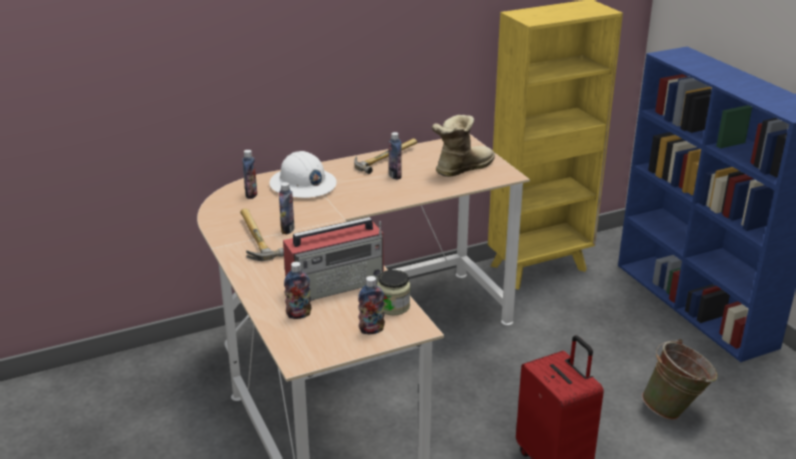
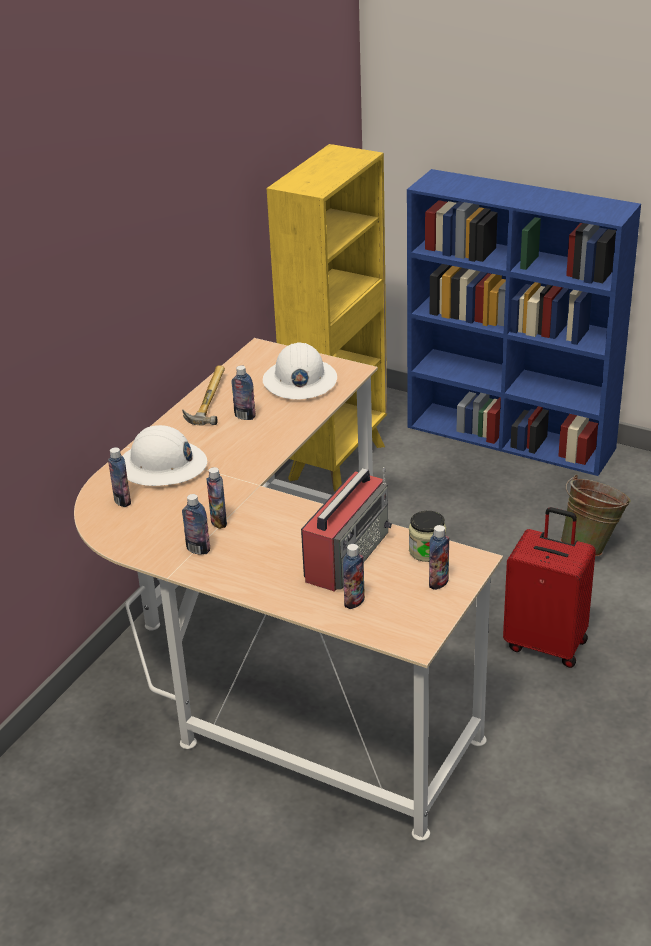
camera: 35 degrees left, 5 degrees up
(252, 240) = (198, 549): hammer -> bottle
(461, 168) = (299, 381): boot -> white hard hat

